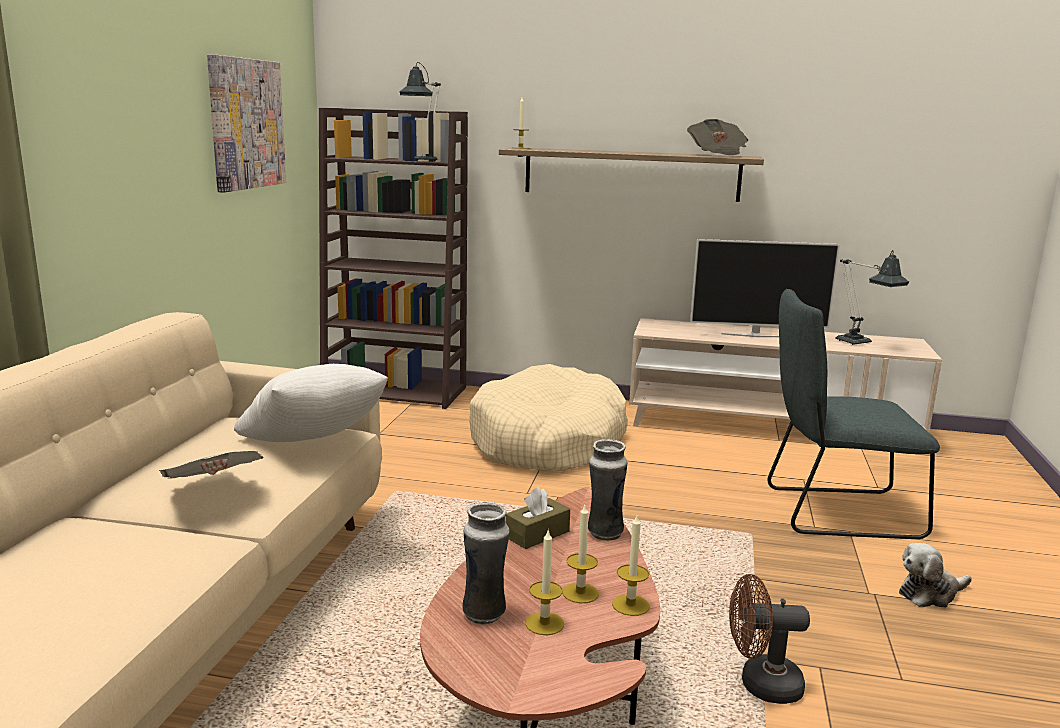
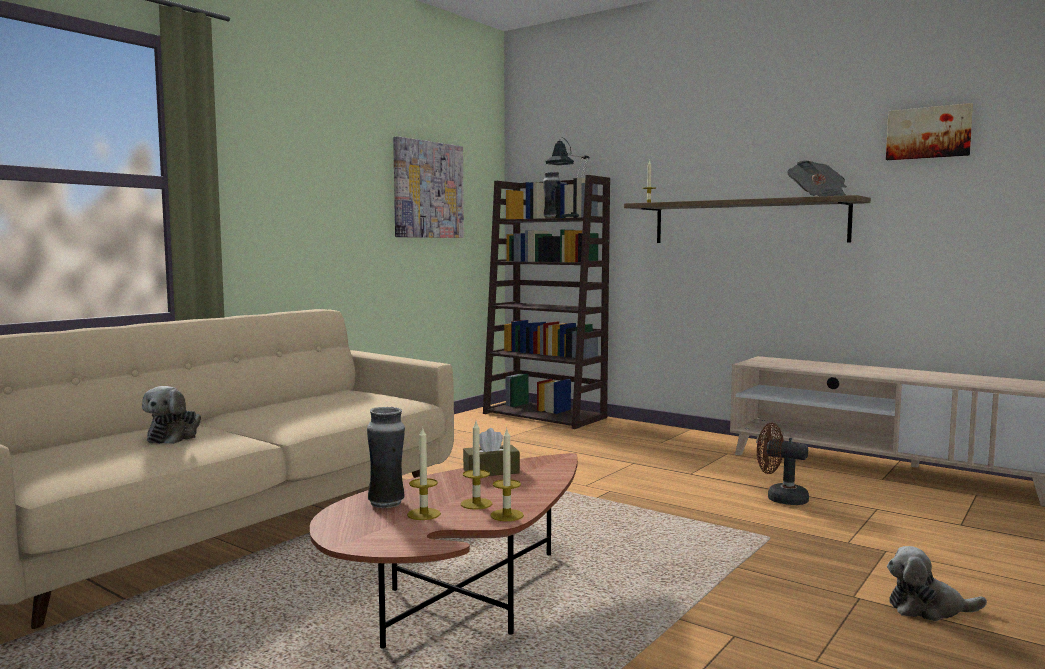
camera: 25 degrees right, 10 degrees down
(109, 558) = (174, 436): none -> plush toy
(214, 490) = (278, 415): newspaper -> none
(314, 444) = (379, 404): white pillow -> none
(547, 441) = (641, 456): beige dog bed -> none
(604, 534) = (546, 478): vase -> vase (551, 218)
(756, 335) = (862, 370): television -> none
(761, 685) = (659, 635): brown fan -> brown fan (780, 498)
(821, 94) = (928, 133): none -> picture
(834, 512) = (884, 535): grey chair -> none
(859, 343) = (974, 381): table lamp -> none

